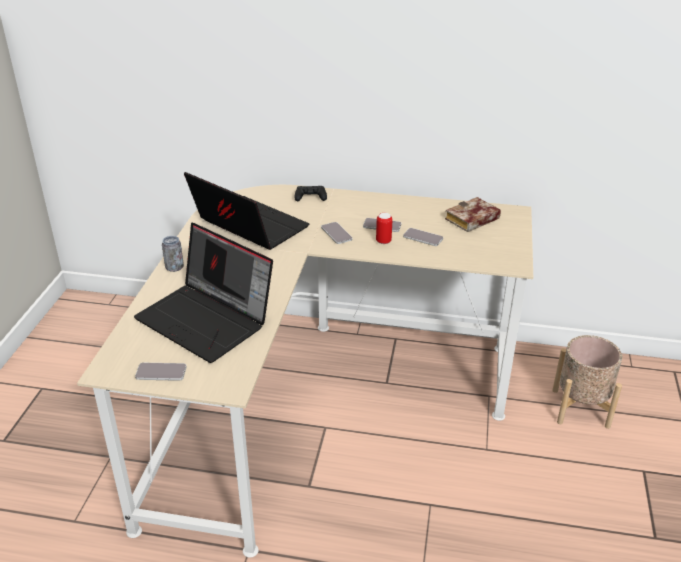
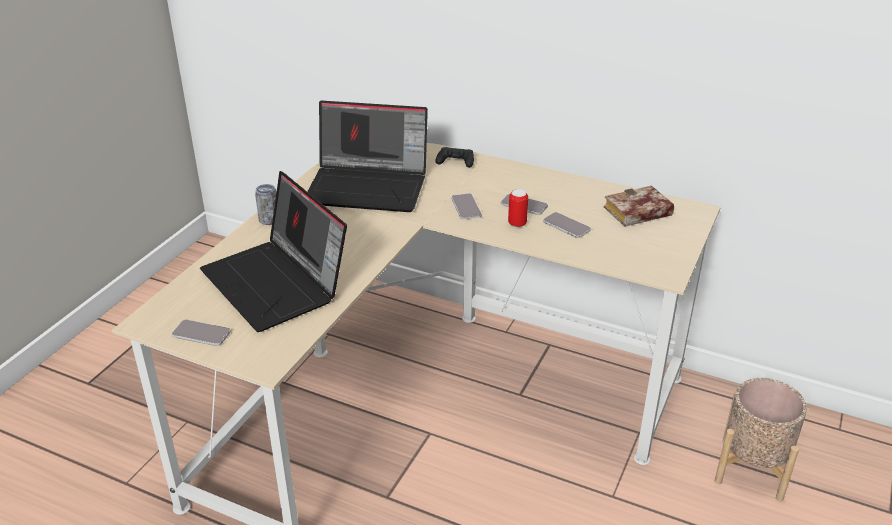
camera: 15 degrees right, 0 degrees up
(248, 227) = (369, 186): laptop -> laptop turned 135 degrees clockwise

